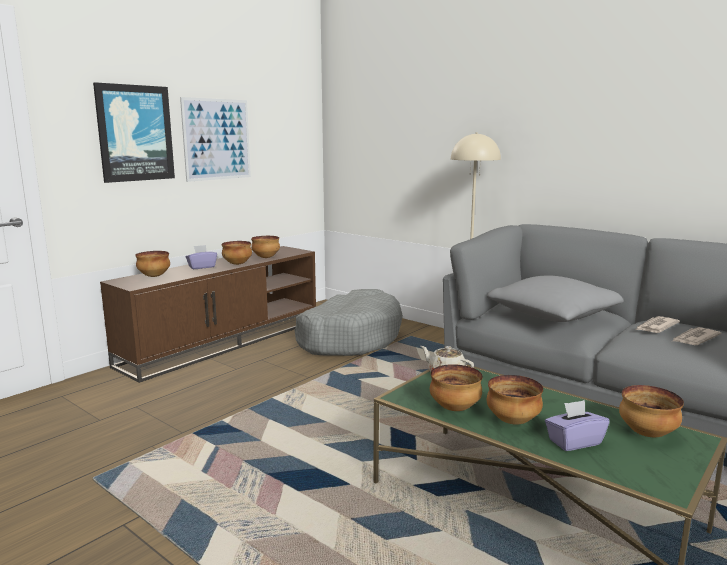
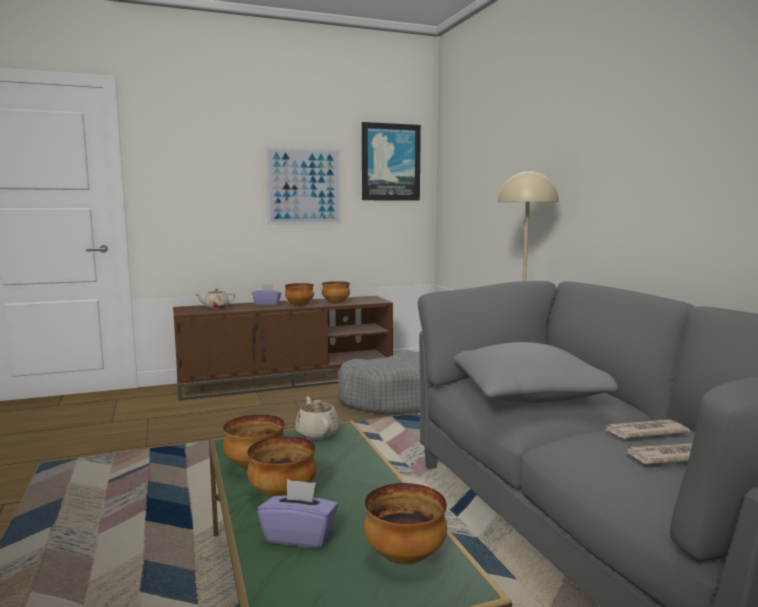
camera: 30 degrees right, 5 degrees down
(135, 133) = (217, 179): picture -> picture (390, 162)
(154, 276) = (216, 307): bowl -> beige teapot

